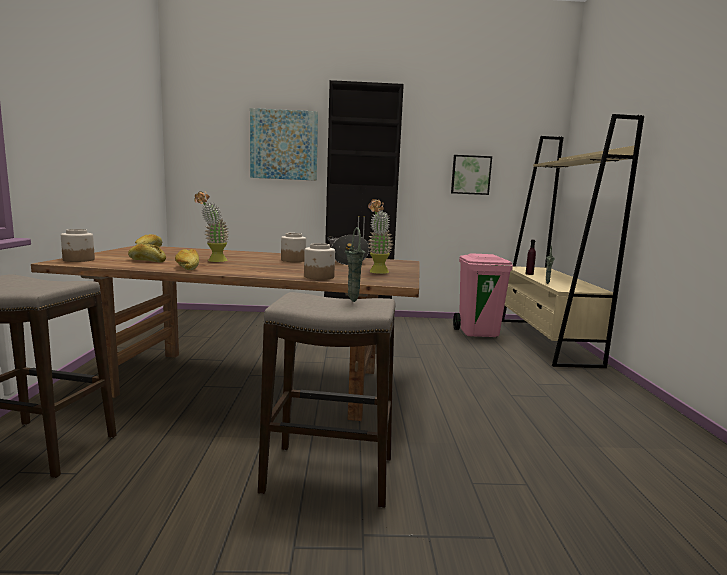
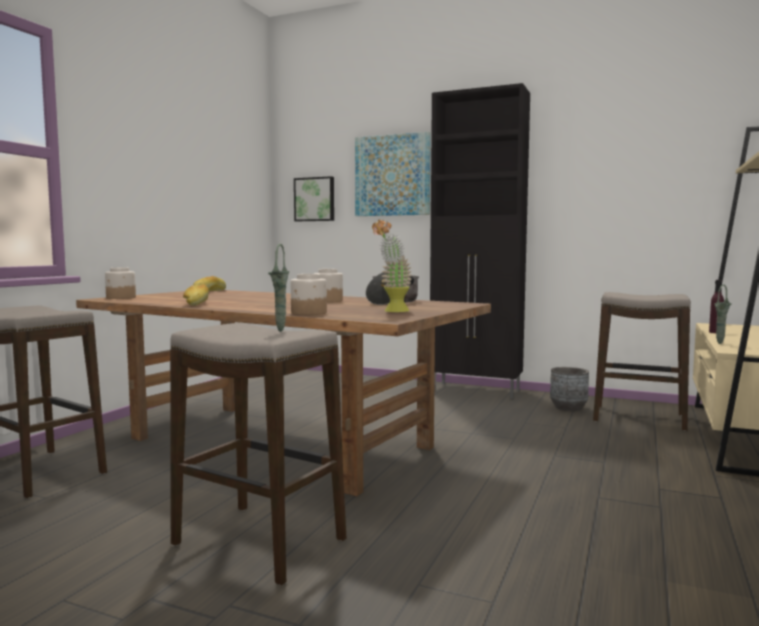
camera: 25 degrees right, 5 degrees down
(147, 261) = (177, 299): bread -> none
(213, 261) = (240, 300): potted plant -> none
(430, 328) = (568, 407): none -> grey planter
(470, 175) = (636, 193): picture -> picture (315, 199)
(478, 333) = (638, 418): pink trash can -> stool

